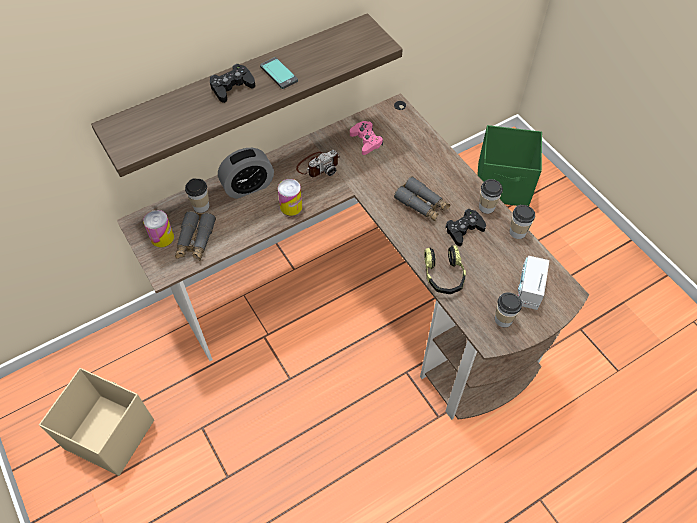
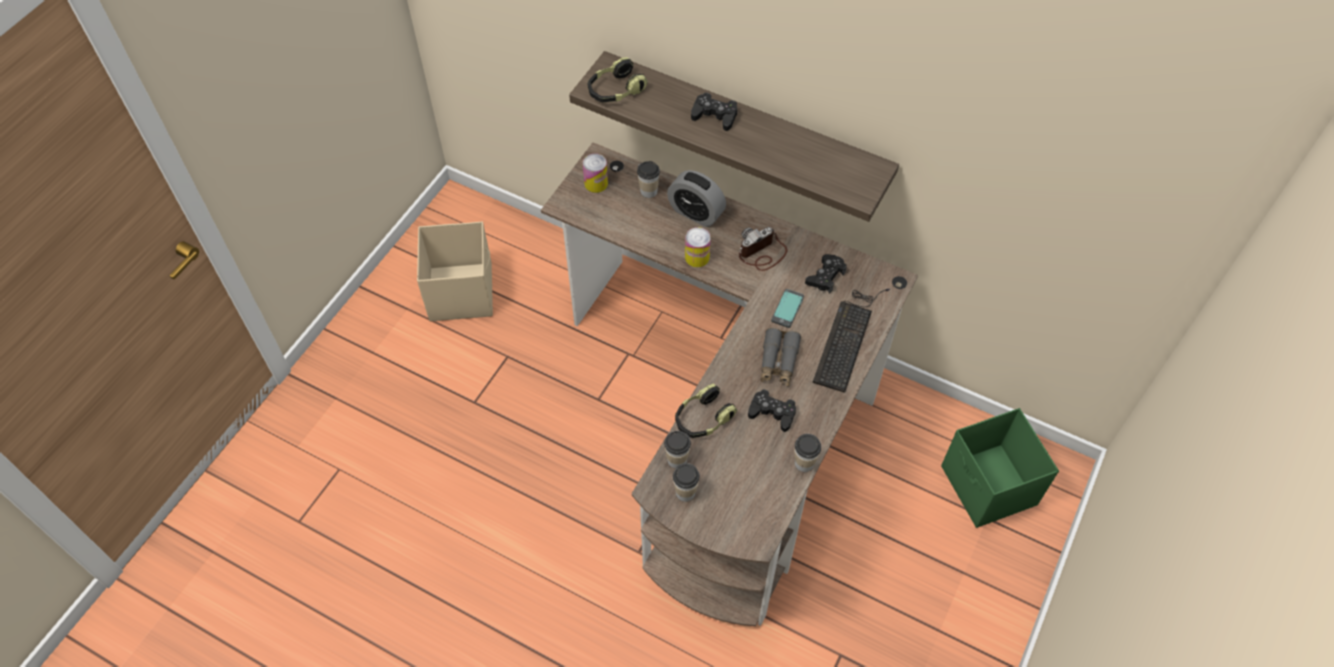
camera: 60 degrees right, 0 degrees up
(145, 136) = (615, 91): none -> headphones
(195, 241) = (609, 208): grey binoculars -> none
(279, 73) = (757, 139): phone -> phone (787, 309)
(318, 166) = (762, 253): camera -> camera turned 120 degrees clockwise
(366, 141) = (825, 276): pink game controller -> black game controller
(427, 154) = (848, 336): none -> keyboard
(486, 207) = (817, 421): cup -> cup (677, 459)
(528, 291) = (735, 502): radio -> none

